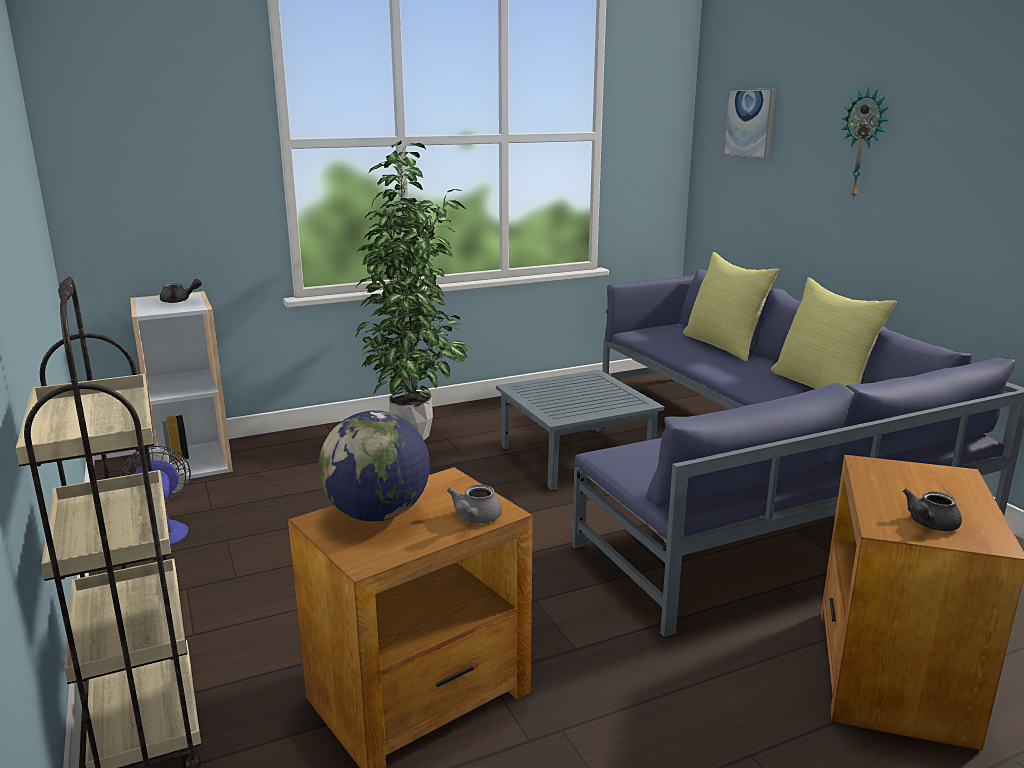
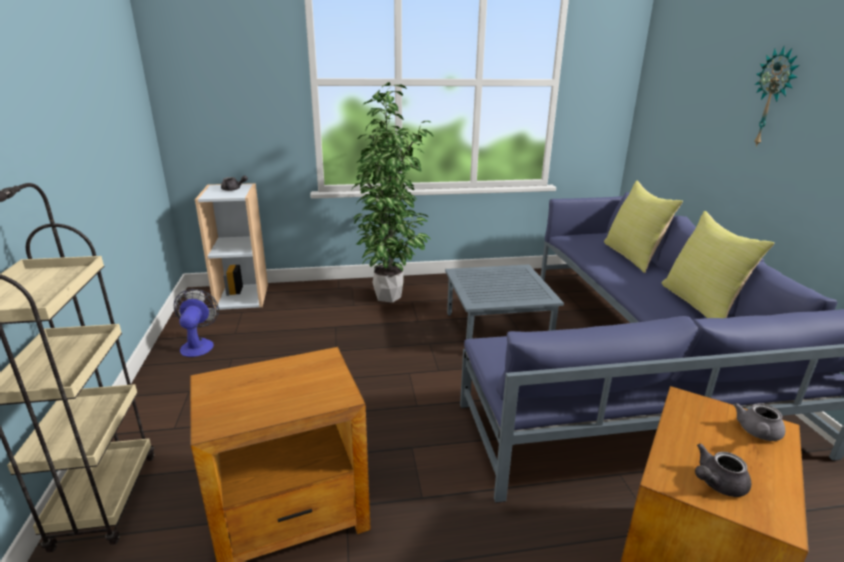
camera: 15 degrees right, 5 degrees up
(377, 514) = (252, 382): globe -> none
(475, 518) = (319, 399): grey teapot -> grey teapot (757, 433)
(750, 123) = (682, 75): picture -> none

